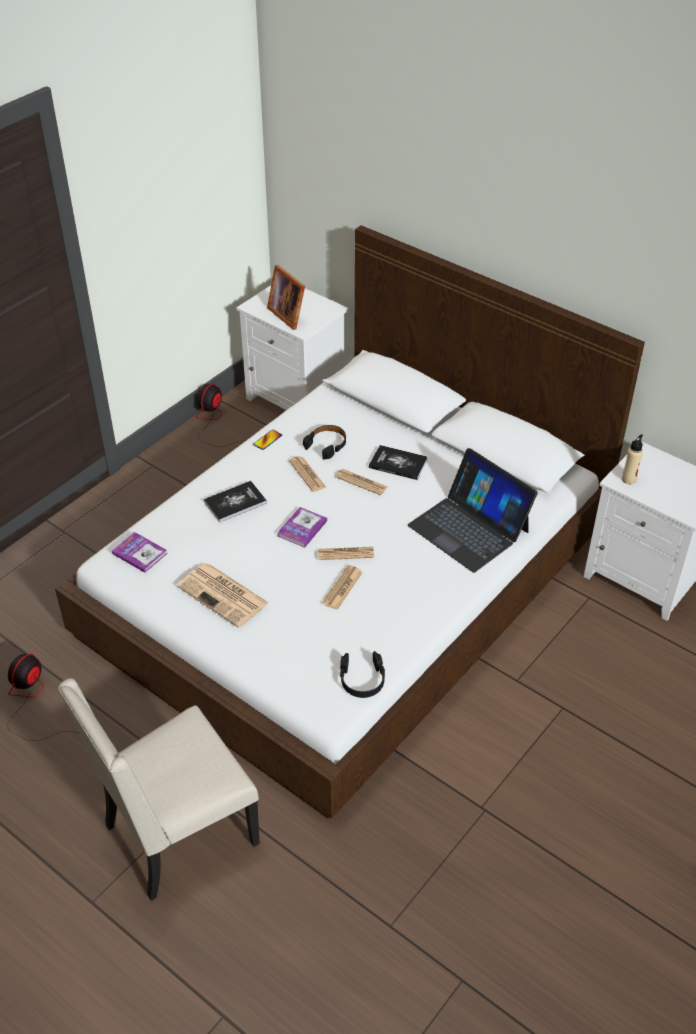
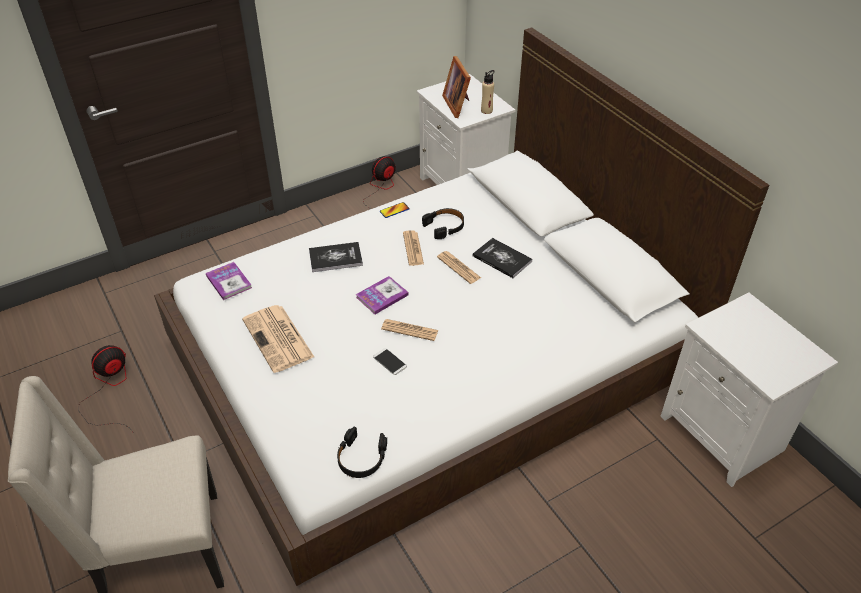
camera: 20 degrees right, 0 degrees up
(342, 588) = (390, 362): newspaper -> phone
(469, 528) = (541, 336): laptop -> none
(629, 479) = (719, 328): beige bottle -> beige bottle (486, 111)

